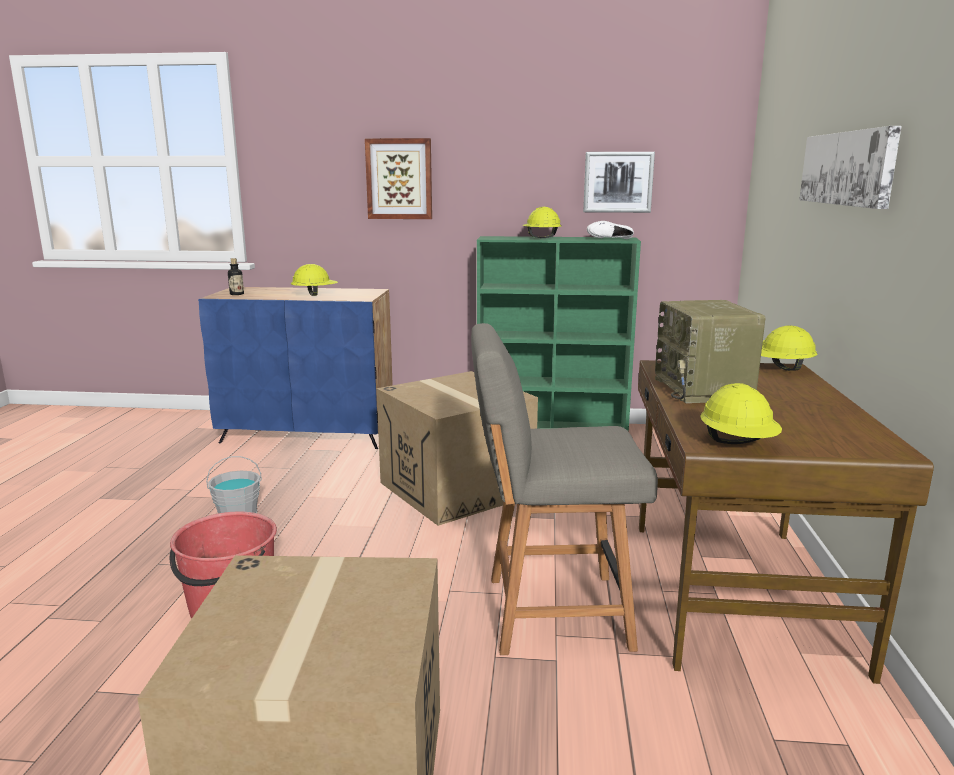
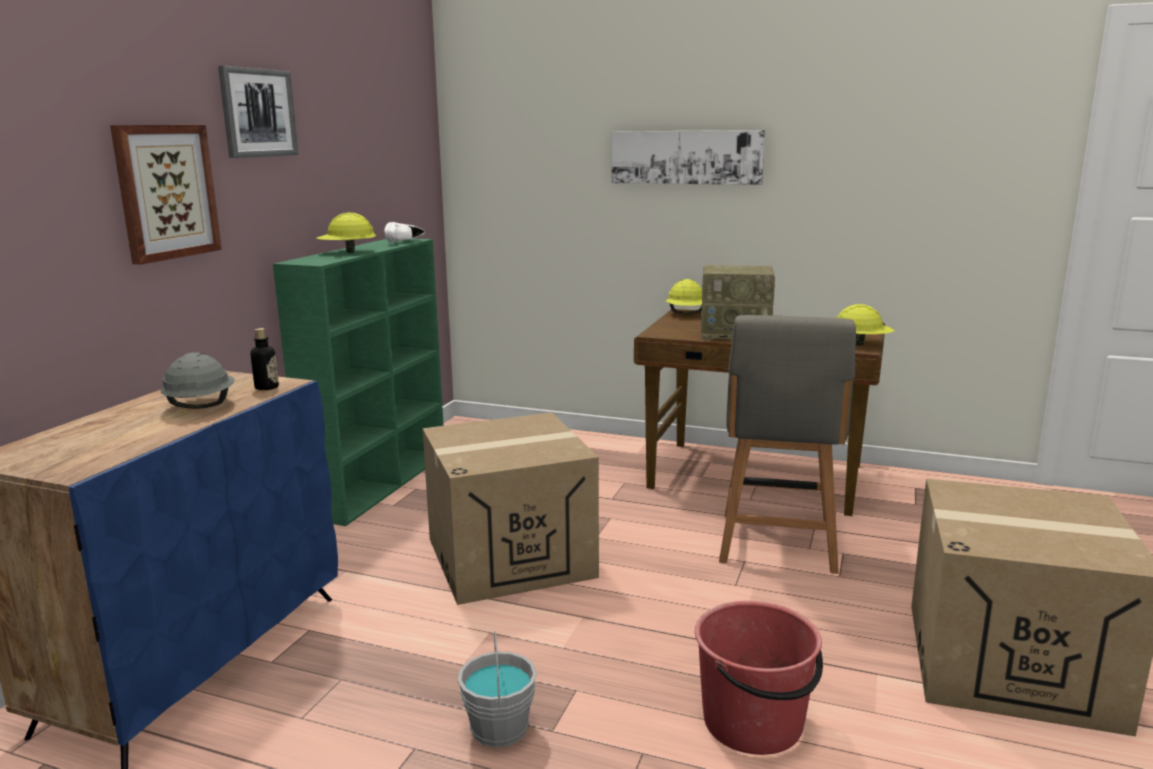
camera: 75 degrees left, 0 degrees up
(237, 294) = (81, 456): bottle -> bottle (266, 387)
(315, 295) = (200, 406): yellow hard hat -> grey hard hat
(618, 182) = (369, 176): picture -> picture (258, 113)

